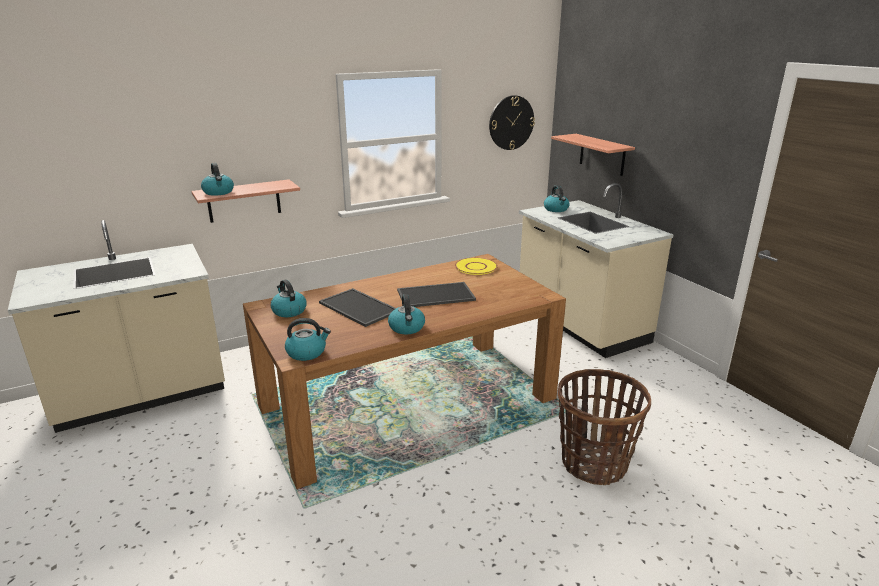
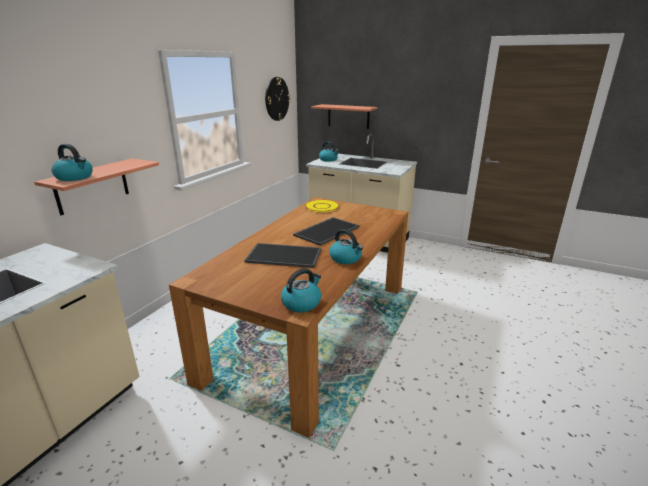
camera: 35 degrees left, 0 degrees up
(289, 311) = (227, 276): kettle -> none
(593, 463) = (466, 318): basket -> none

